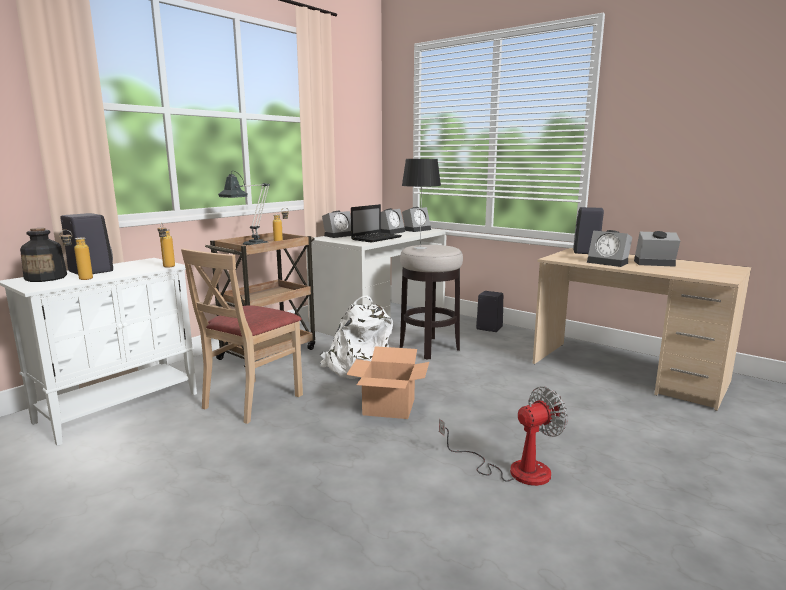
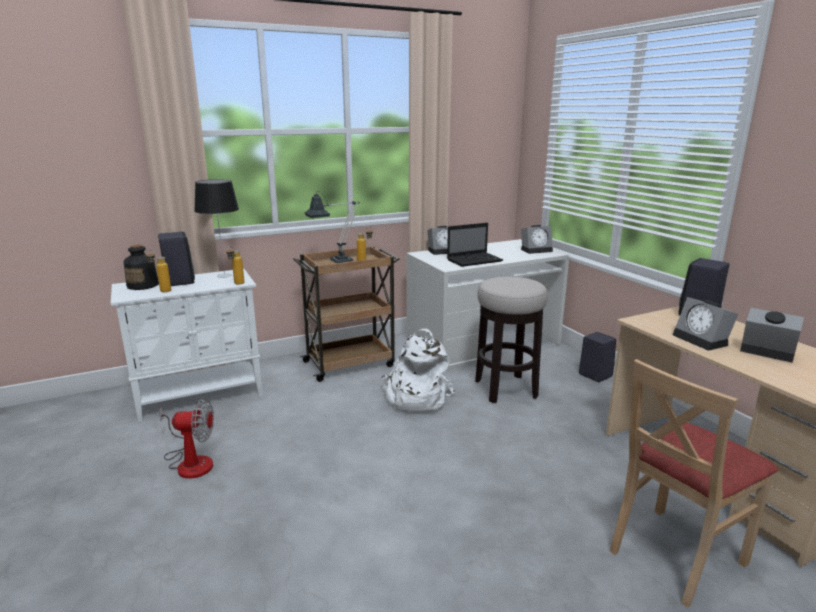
camera: 25 degrees right, 5 degrees up
(251, 400) = (298, 413): beige chair -> beige chair (675, 554)
(390, 407) = (409, 452): cardboard box -> none
(391, 232) = (503, 251): alarm clock -> none
(420, 248) = (499, 283): table lamp -> table lamp (225, 275)
(514, 470) = (469, 564): fan -> fan (190, 462)

